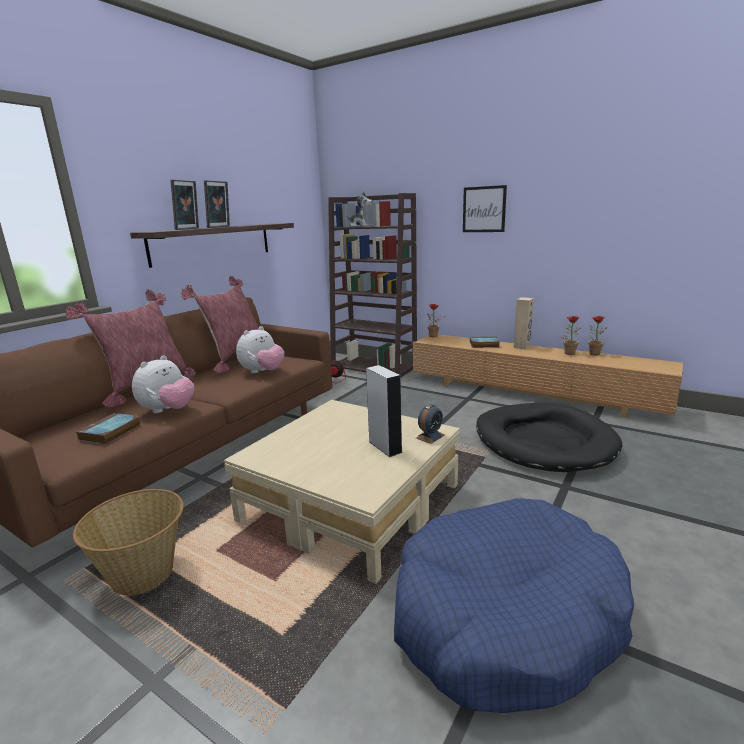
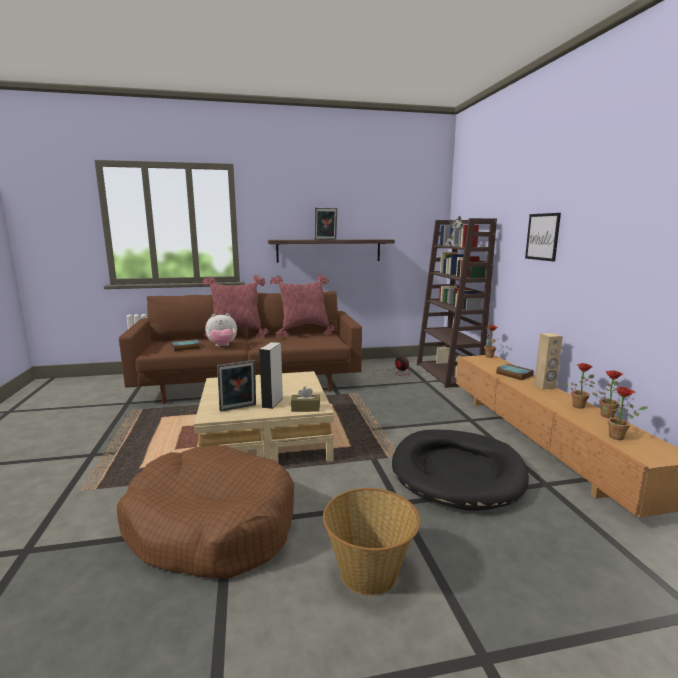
camera: 45 degrees right, 5 degrees down
(144, 573) = (151, 421): basket -> basket (370, 573)
(189, 229) = (301, 239): picture frame -> picture frame (238, 408)
(262, 372) = (301, 342): plush toy -> none
(430, 436) = (305, 408): alarm clock -> brown tissue box
(505, 617) = (211, 526): blue dog bed -> brown dog bed
(630, 364) = (619, 437): none -> potted plant

